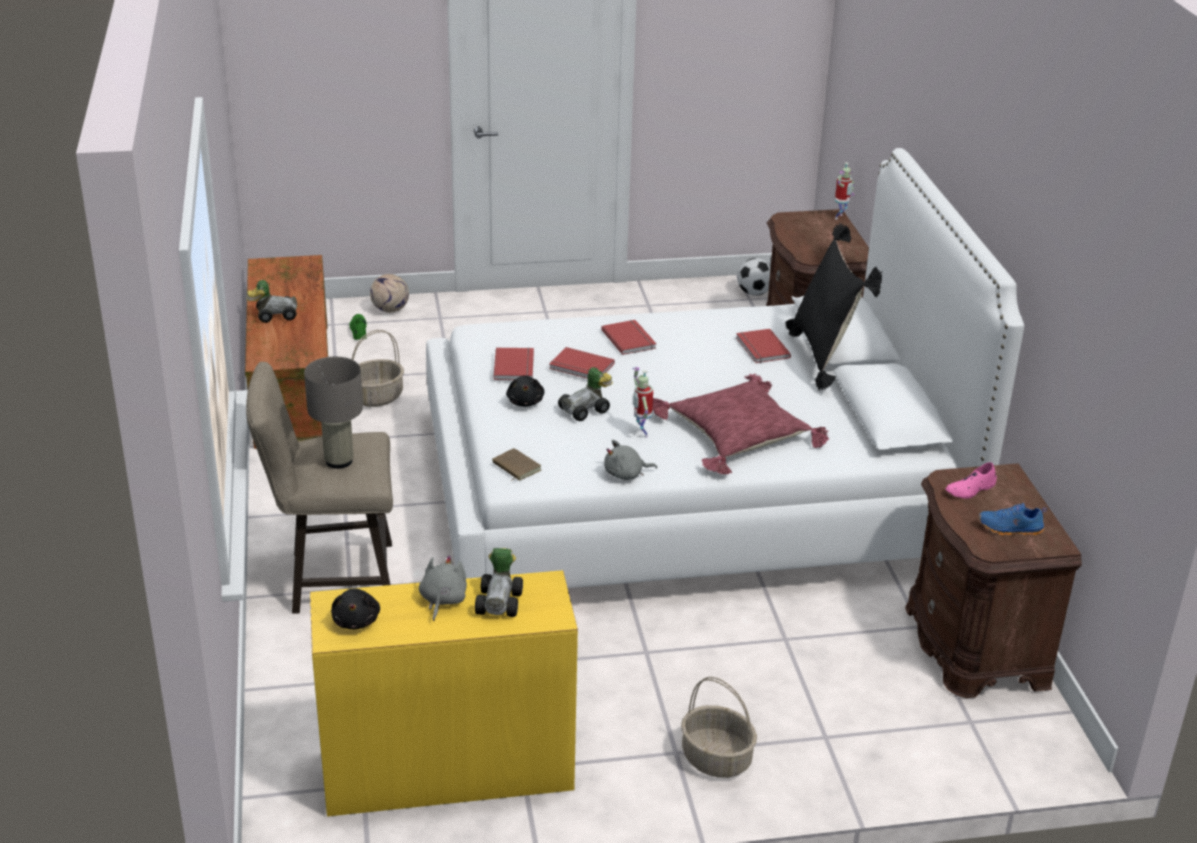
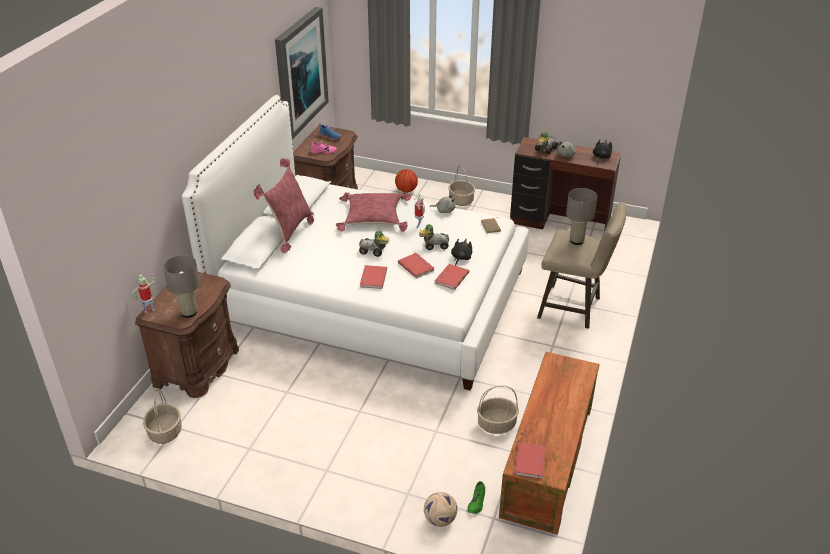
camera: 150 degrees left, 5 degrees up
(274, 315) = (565, 410): toy car -> toy car (373, 251)
(446, 769) = (559, 224): yellow desk -> brown desk
(754, 293) = (165, 432): football -> basket
(761, 348) = (310, 252): red book -> red book (531, 461)
(791, 225) = (189, 313): none -> grey table lamp
(826, 362) = (288, 235): black pillow -> red pillow
(862, 742) = (406, 190): none -> basketball
(1094, 377) = (300, 72): none -> picture

